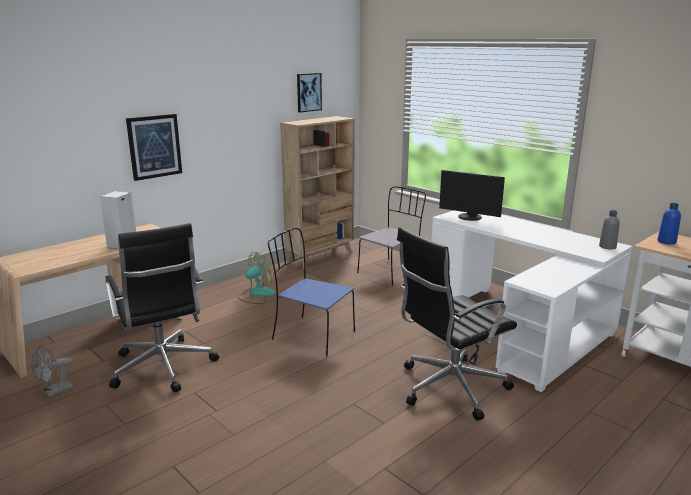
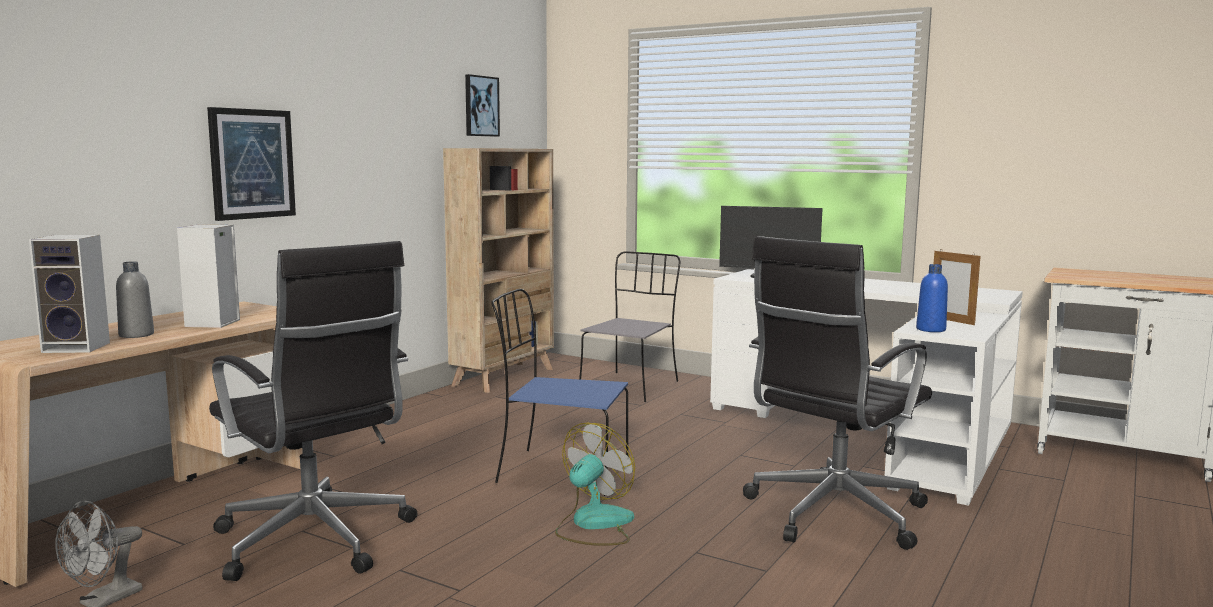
camera: 15 degrees left, 10 degrees down
(49, 262) = (79, 347): none -> speaker
(256, 294) = (426, 429): fan -> fan (593, 525)
(555, 272) = (951, 321): none -> picture frame
(607, 247) = (993, 293): grey bottle -> grey bottle (136, 335)
(666, 242) = (1079, 274): blue bottle -> blue bottle (930, 329)

